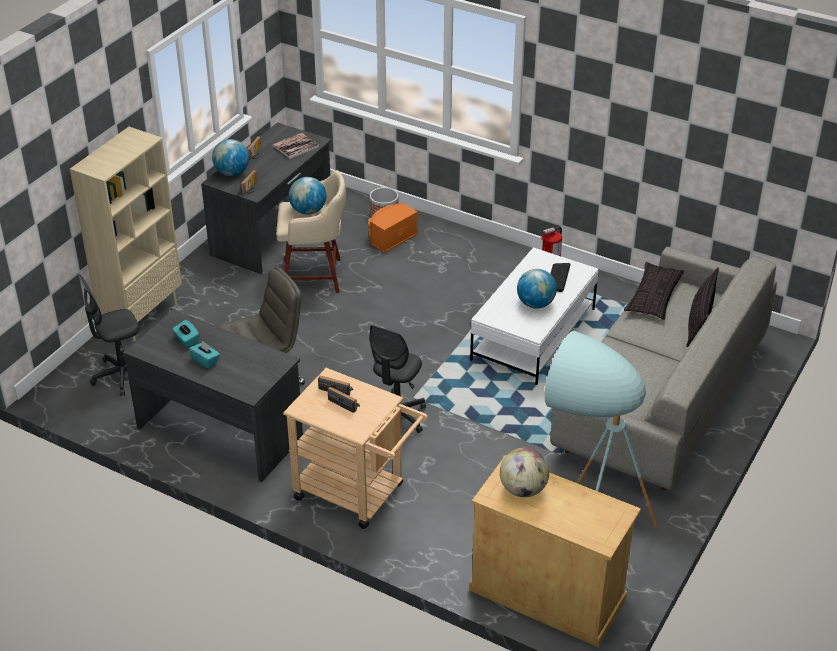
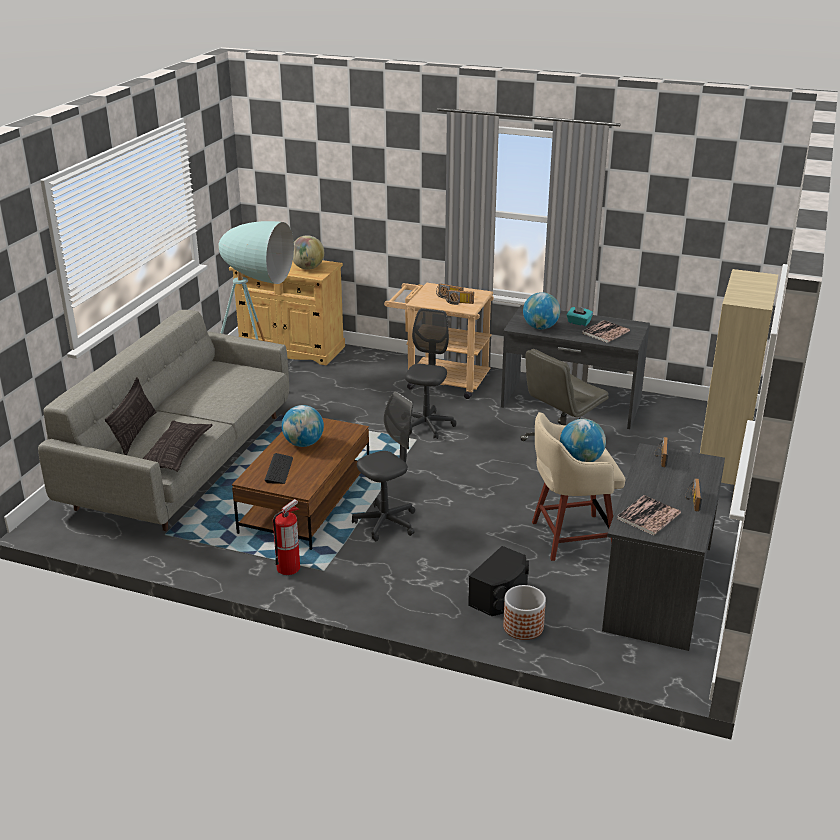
camera: 170 degrees right, 10 degrees down
(122, 376) = (689, 431): grey office chair -> grey office chair (386, 523)
(186, 340) = (605, 332): turquoise tissue box -> book
(232, 173) = (699, 472): globe -> globe (540, 327)
(391, 237) = (500, 597): orange speaker -> black speaker
(533, 335) = (306, 502): white coffee table -> brown coffee table

